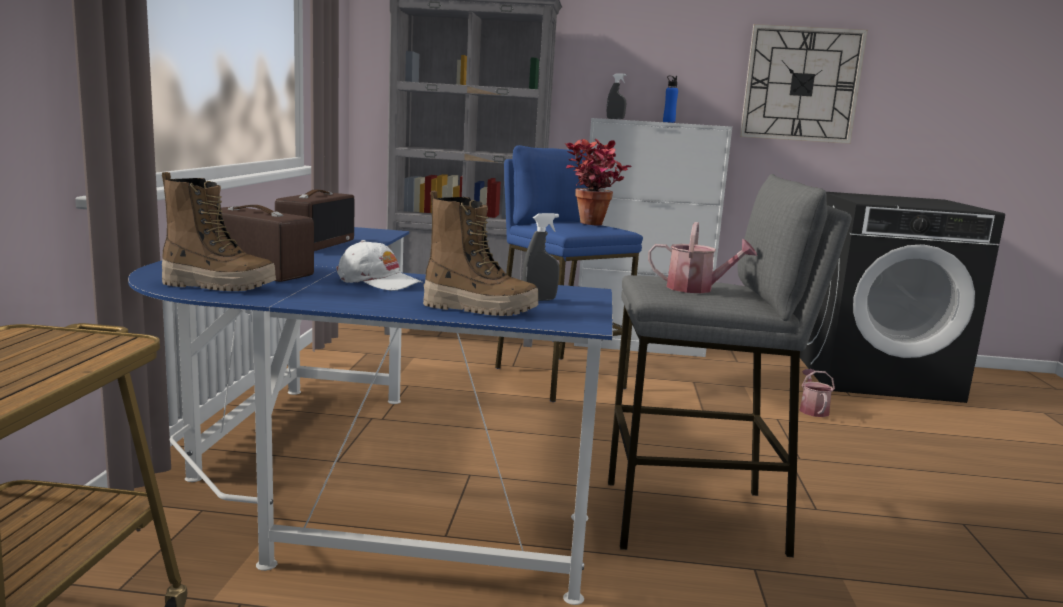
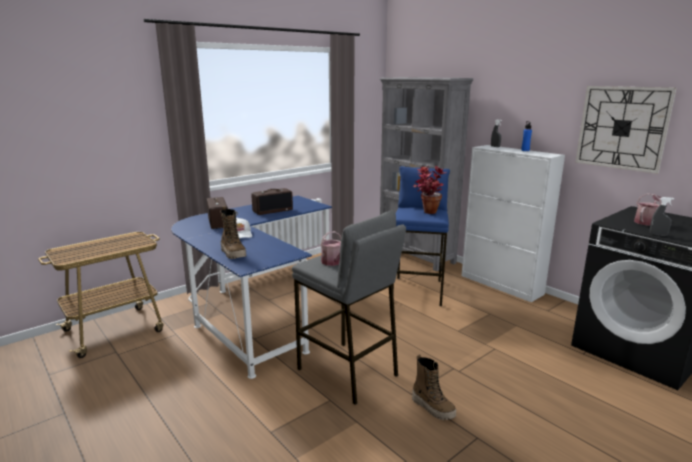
camera: 45 degrees right, 5 degrees up
(219, 286) = (192, 228): boot -> boot (433, 408)
(539, 300) = (265, 254): grey spray bottle -> grey spray bottle (658, 235)
(812, 409) = (531, 352): watering can -> watering can (646, 221)

